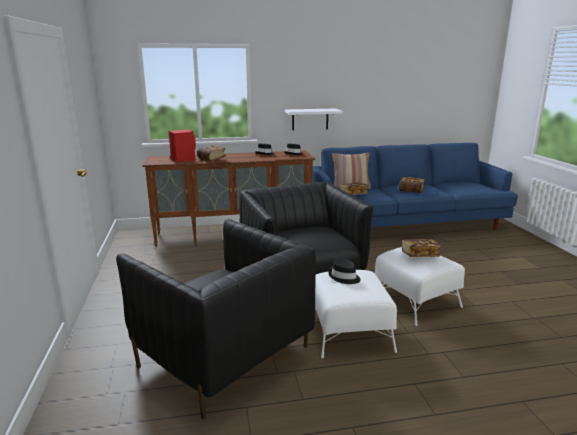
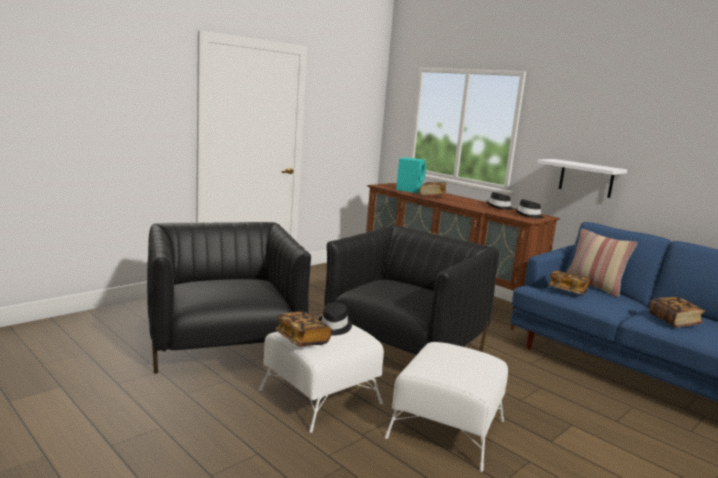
camera: 55 degrees right, 5 degrees down
(183, 159) = (409, 190): red speaker -> turquoise speaker
(223, 355) = (223, 344): black armchair -> black armchair turned 150 degrees clockwise
(419, 255) = (456, 360): book -> book (302, 339)

